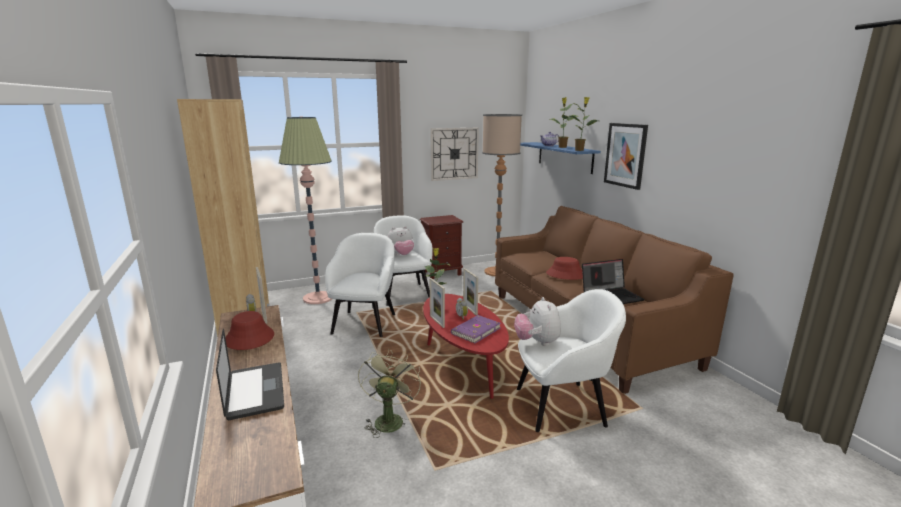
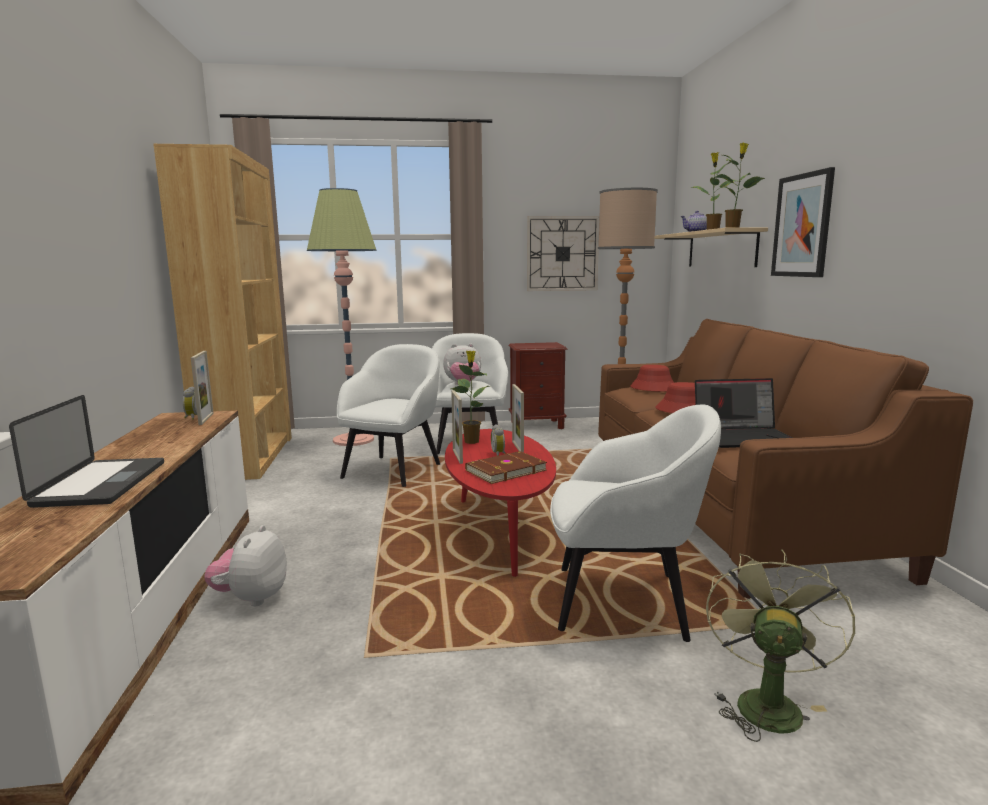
camera: 15 degrees right, 5 degrees down
(249, 338) = (162, 436): red hat -> red hat (653, 388)
(389, 419) = (346, 582): green fan -> green fan (765, 701)
(475, 331) = (504, 470): purple book -> brown book
(537, 342) = (581, 485): plush toy -> plush toy (251, 598)
(564, 157) = (721, 249): blue shelf -> beige shelf

